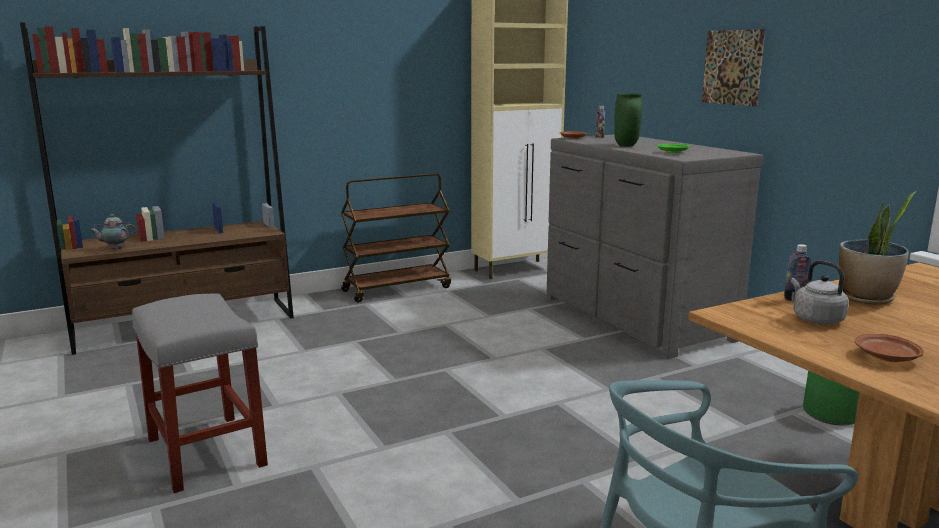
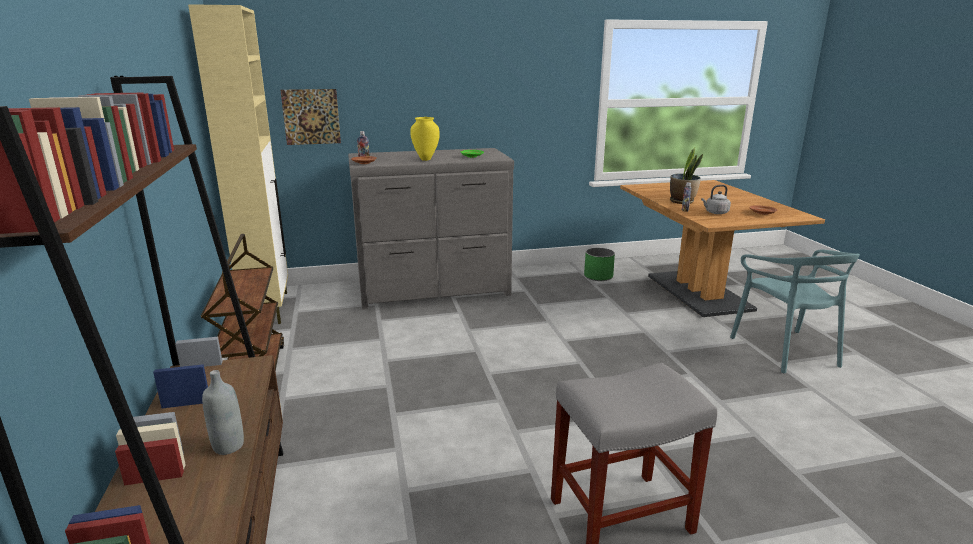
camera: 75 degrees left, 5 degrees up
(115, 249) = (214, 501): teapot -> none
(168, 243) = (228, 446): none -> grey bottle
(627, 146) = (426, 159): green vase -> yellow vase
(732, 67) = (455, 91): picture -> picture (311, 117)

